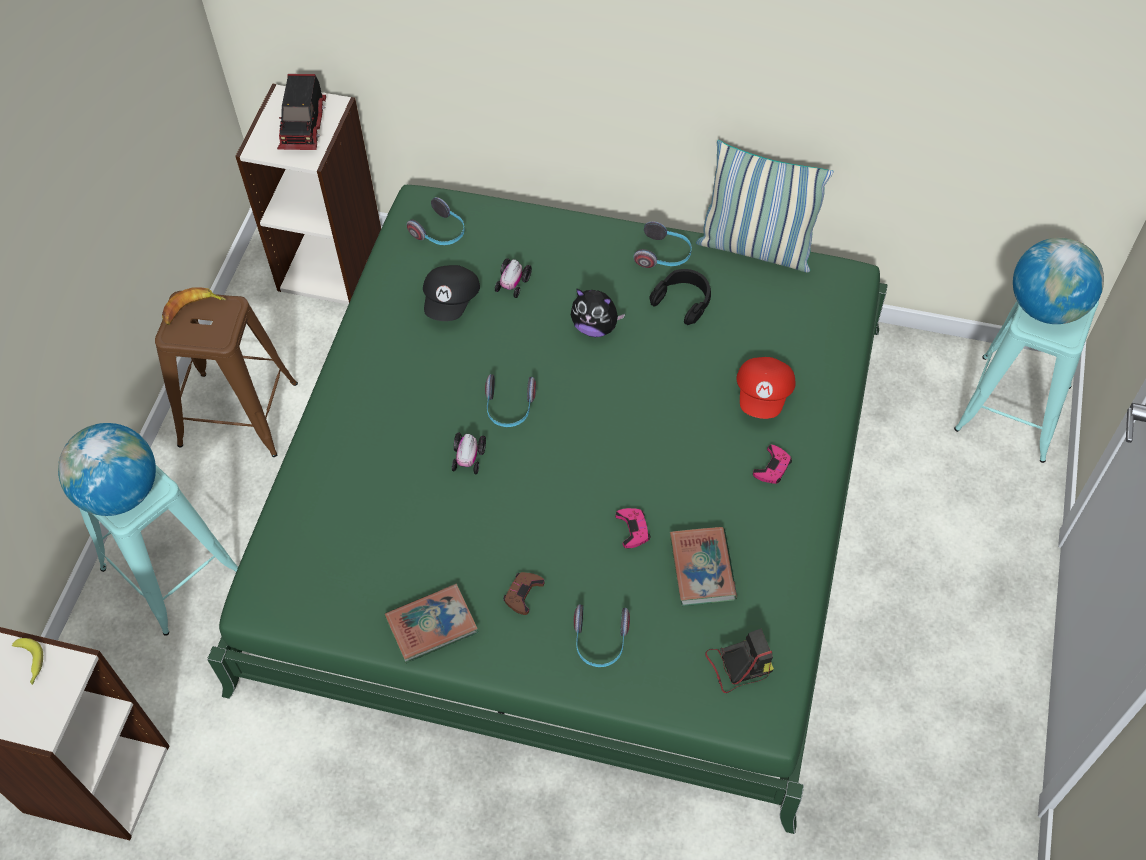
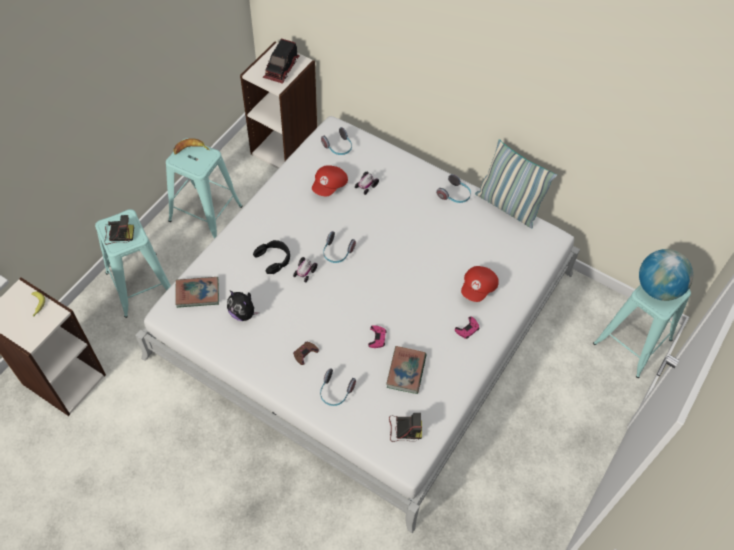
camera: 15 degrees right, 0 degrees up
(120, 492) = (118, 234): globe -> camera
(238, 414) = (205, 213): brown stool -> turquoise stool
(431, 625) = (251, 354): book -> book (197, 293)
(452, 301) = (330, 186): black cap -> red cap
(574, 499) = (364, 314): green bed -> white bed
(595, 327) = (401, 223): plush toy -> plush toy (243, 313)
(683, 300) = (455, 223): black headphones -> black headphones (274, 259)

